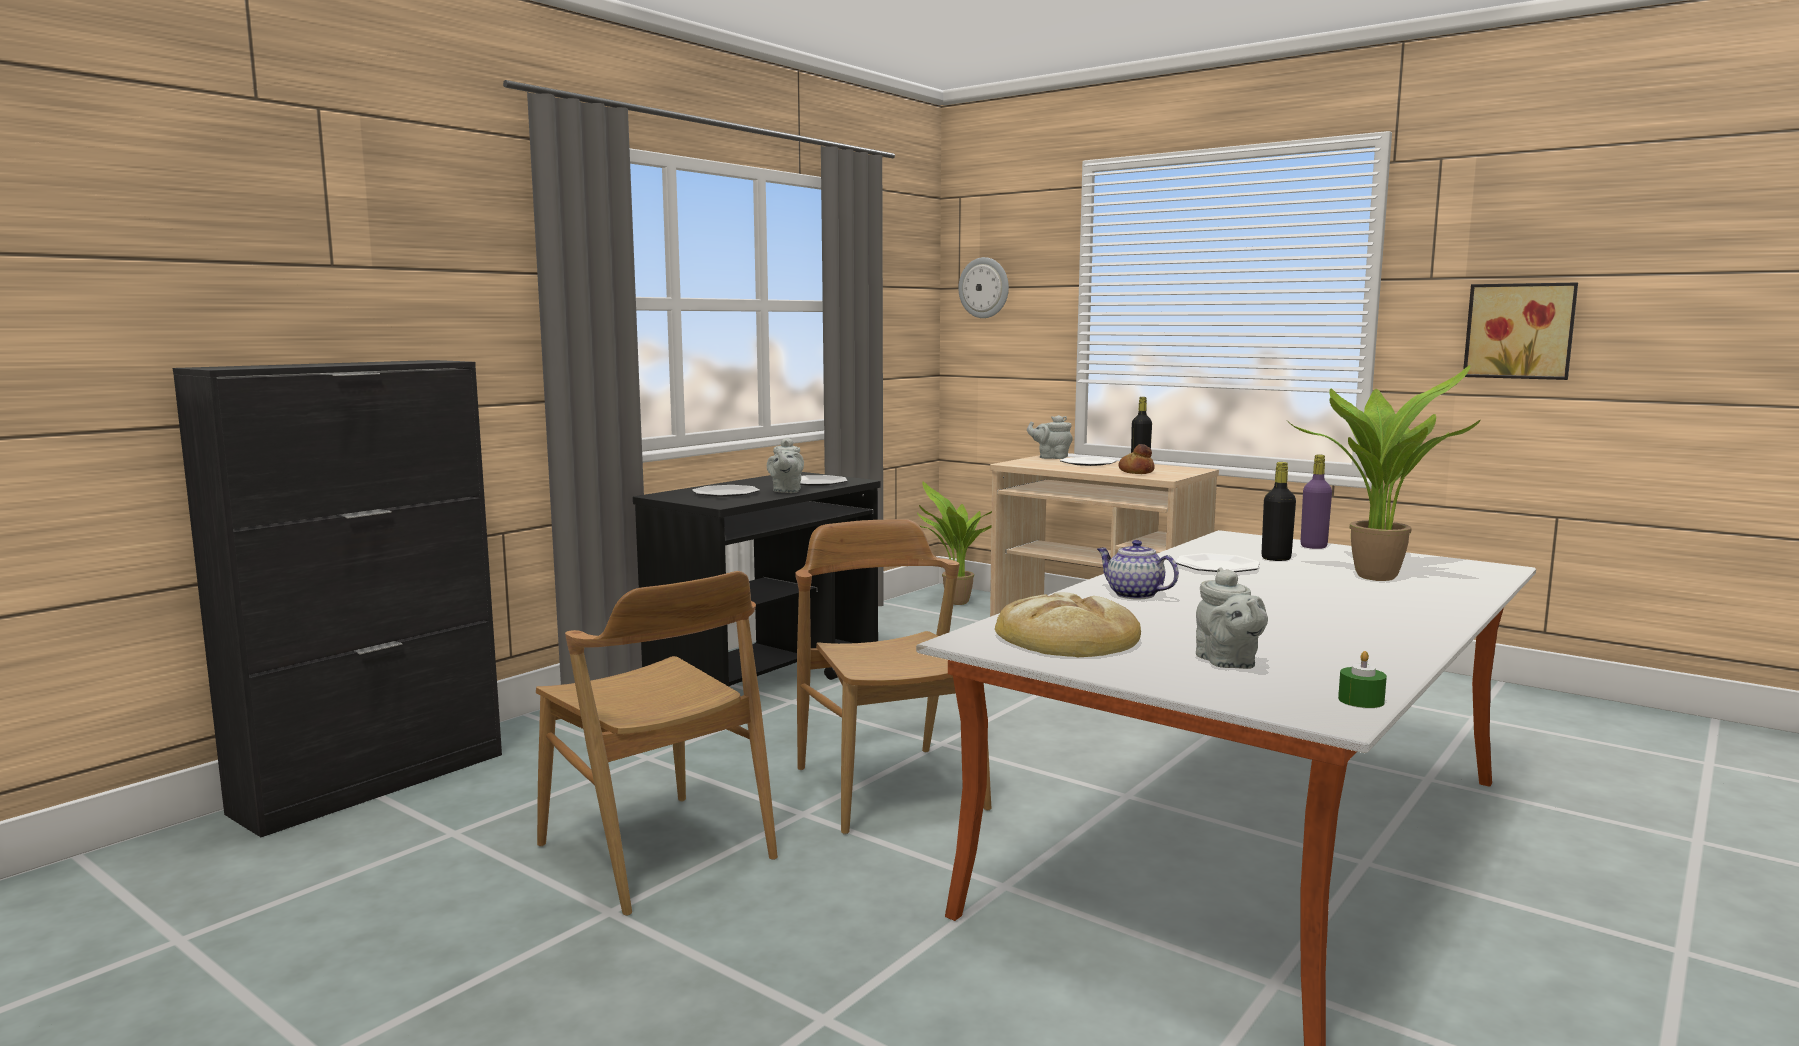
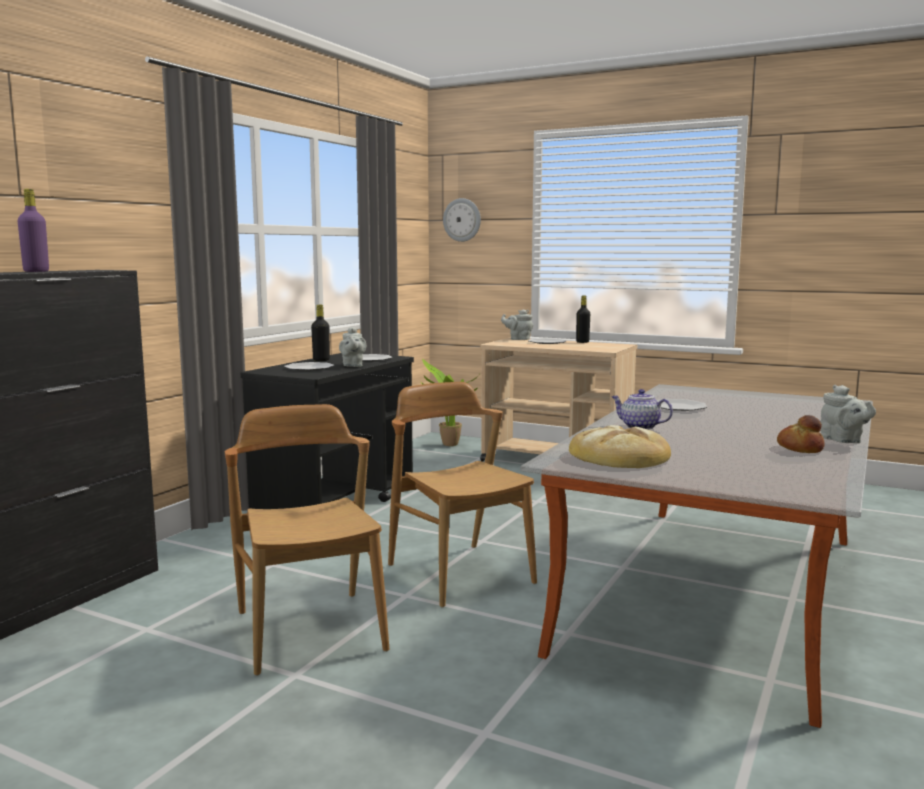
camera: 10 degrees left, 0 degrees up
(656, 852) = (310, 630): brown chair -> brown chair turned 150 degrees counterclockwise
(1136, 472) = (585, 347): bread -> bread (800, 448)
(1228, 663) = (736, 467): grey teapot -> grey teapot (843, 441)
(1276, 559) = (711, 401): black bottle -> black bottle (321, 360)
(1313, 546) = (728, 392): purple bottle -> purple bottle (36, 271)
(1361, 700) = (836, 485): green candle -> none
(1374, 576) = (781, 409): potted plant -> none
(1519, 331) = (834, 248): picture -> none

